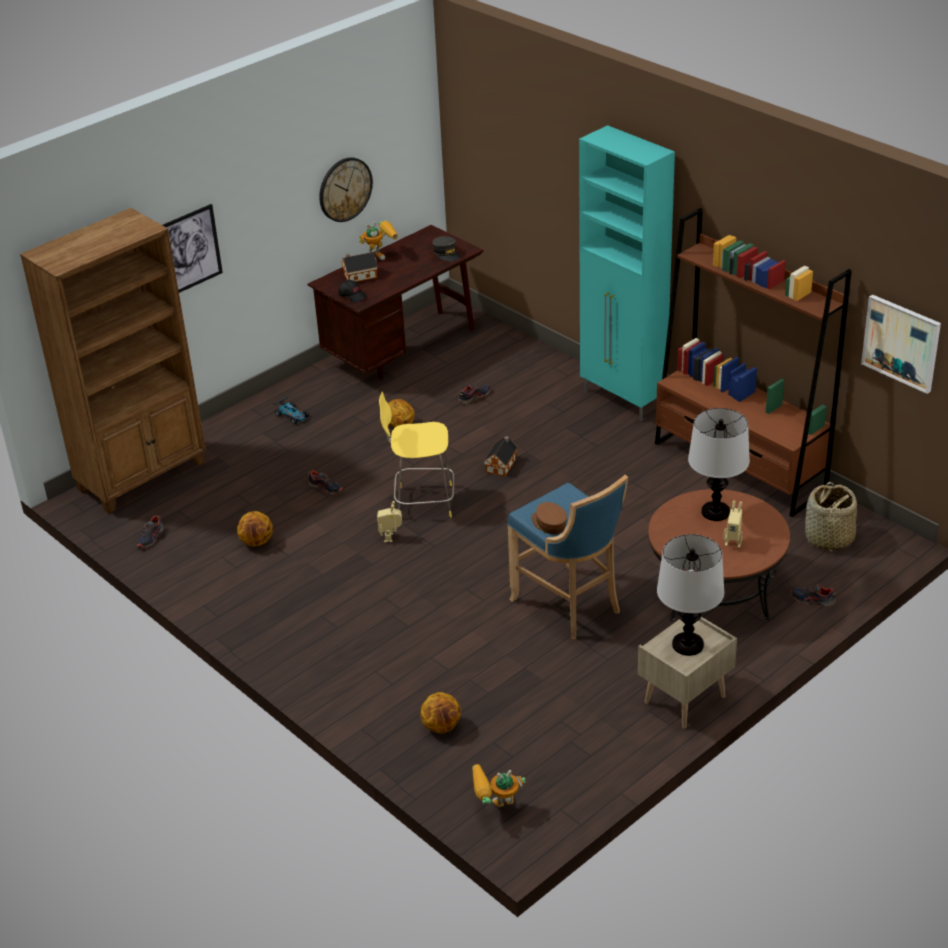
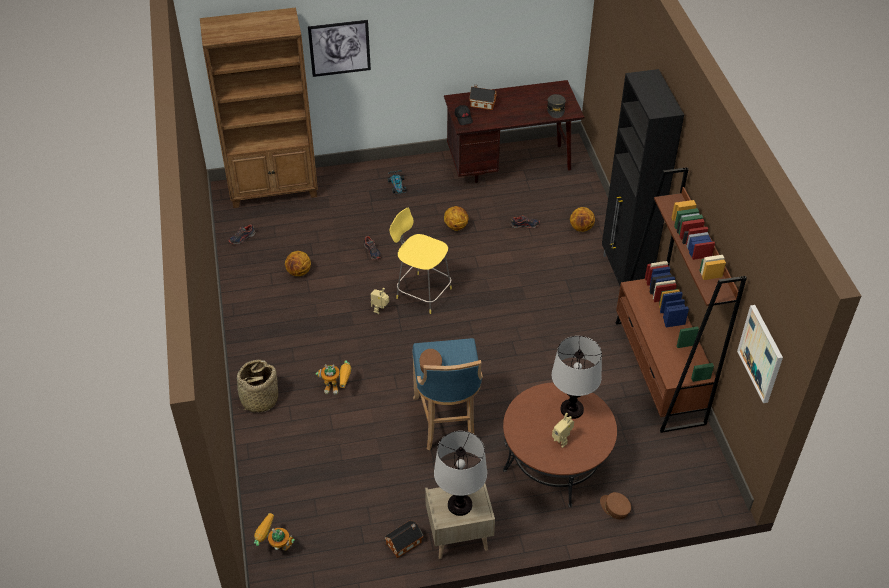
camera: 30 degrees right, 10 degrees up
(345, 189) = (491, 36): wall clock -> none
(381, 256) = (510, 92): toy robot -> toy robot (337, 388)
(442, 726) = (294, 469): basketball -> basketball (581, 228)
(502, 464) = (497, 288): toy house -> toy house (405, 542)
(623, 400) = (624, 276): turquoise cabinet -> black cabinet
(812, 600) = (614, 508): shoe -> brown cap
(828, 538) = (671, 464): basket -> basket (259, 399)

